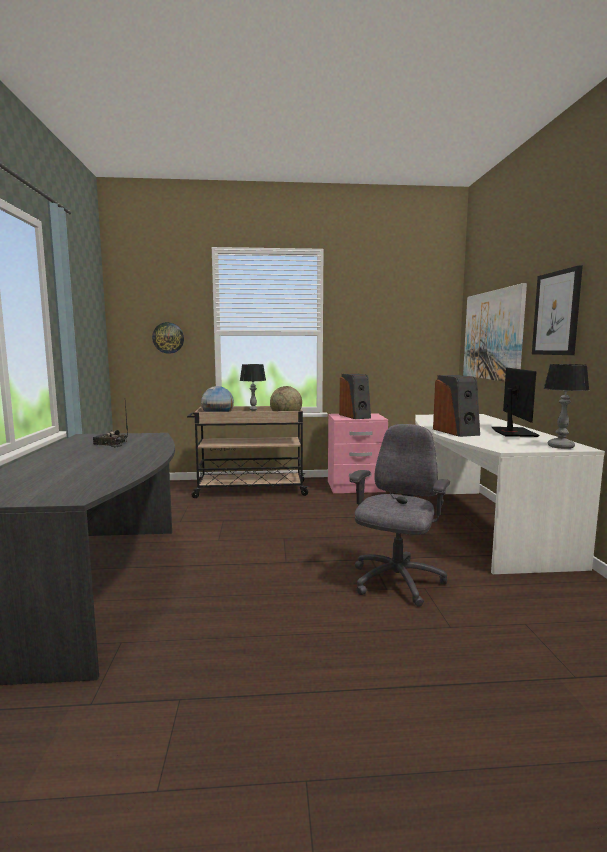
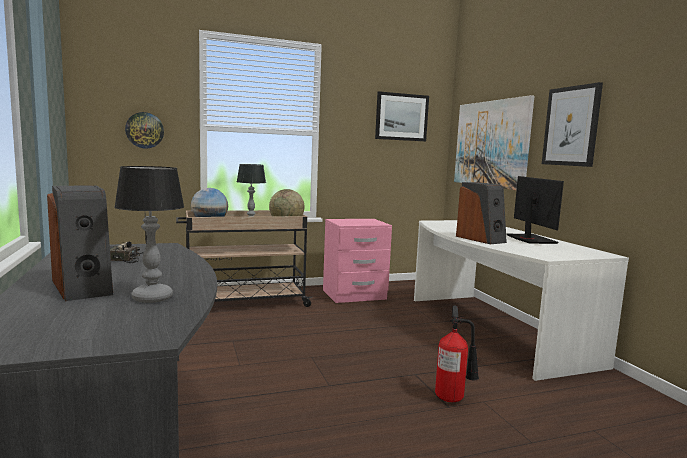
camera: 15 degrees left, 0 degrees up
(355, 416) = (356, 222): speaker -> speaker (84, 287)
(396, 582) = (453, 398): grey office chair -> fire extinguisher
(407, 312) = (401, 117): none -> picture
(560, 446) = (588, 253): table lamp -> table lamp (151, 298)

